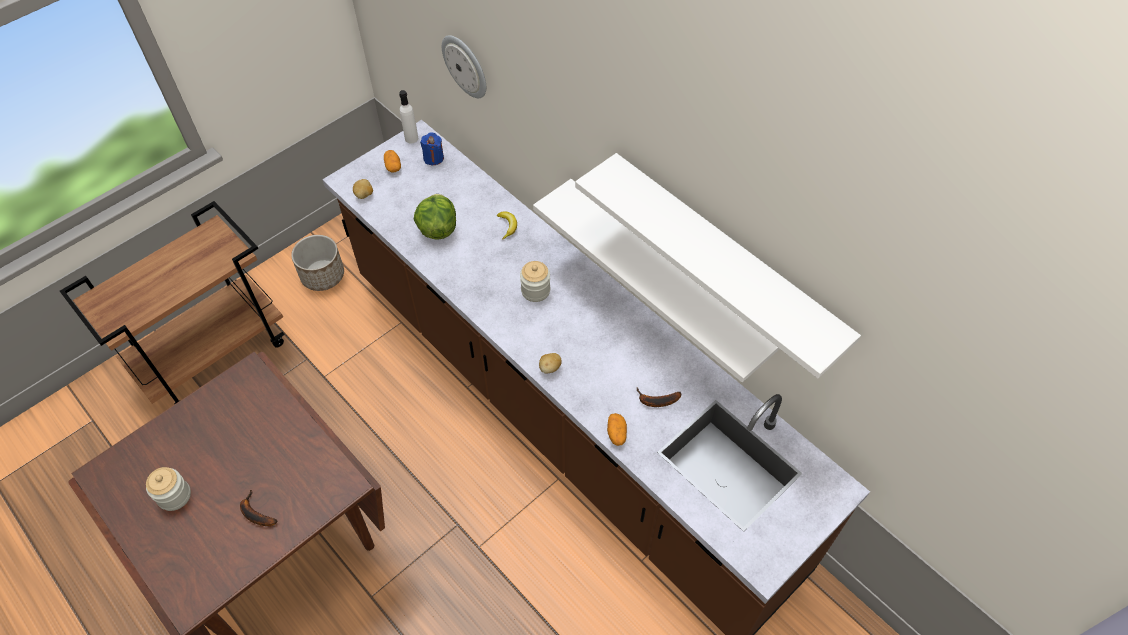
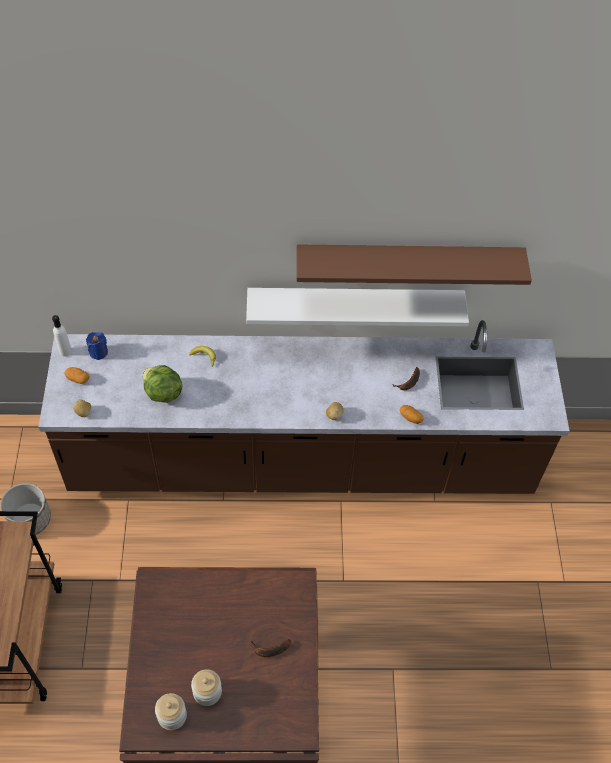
camera: 50 degrees left, 0 degrees up
(465, 66) = (113, 262): wall clock -> none
(535, 290) = (270, 380): jar -> jar (172, 716)
(725, 257) = (408, 261): white shelf -> brown shelf

